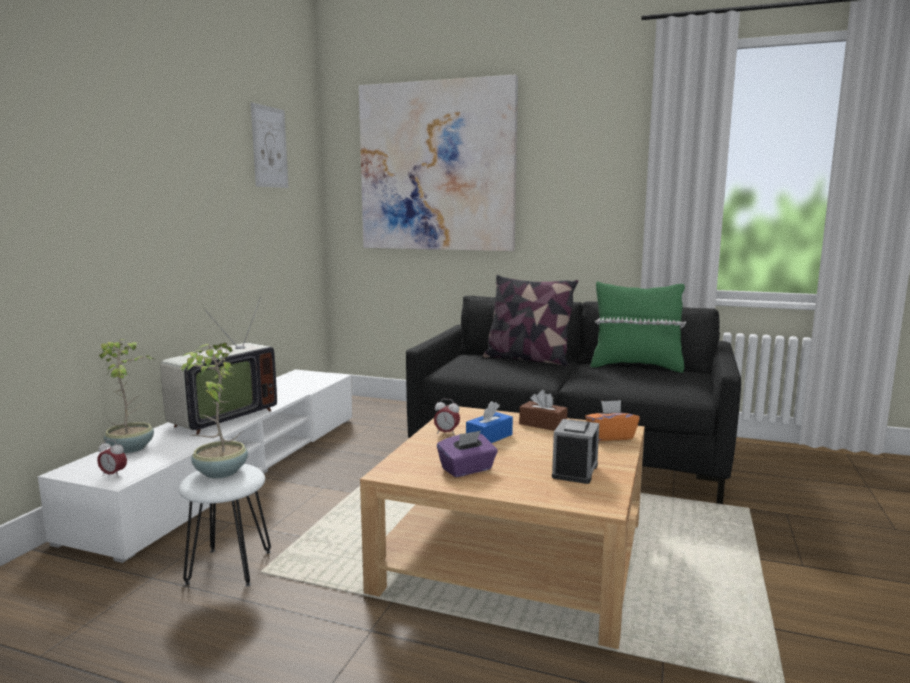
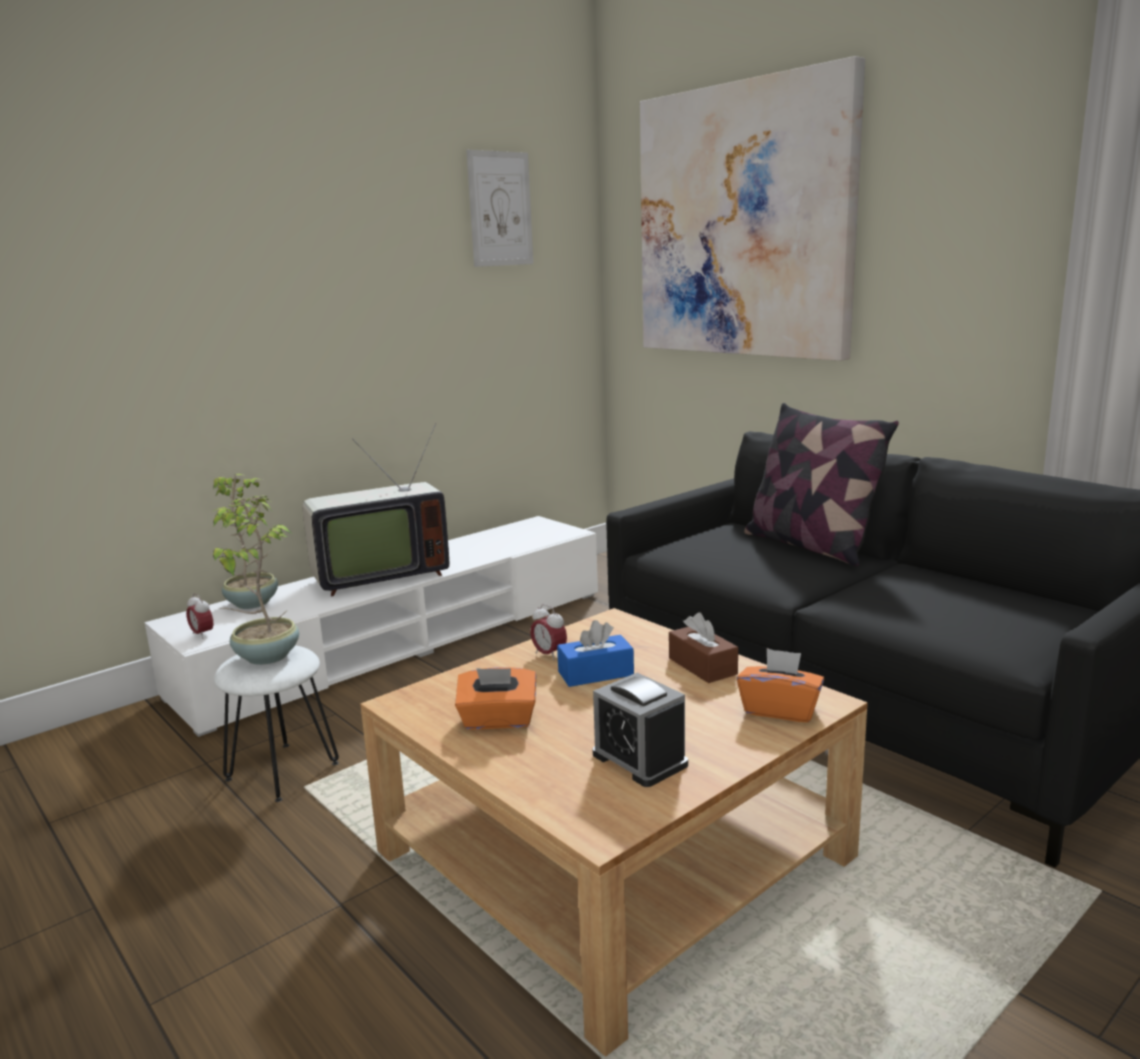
camera: 30 degrees right, 5 degrees up
(467, 469) = (498, 720): purple tissue box -> orange tissue box
(575, 471) = (639, 759): alarm clock -> alarm clock turned 90 degrees clockwise
(636, 366) = (982, 584): green pillow -> none

